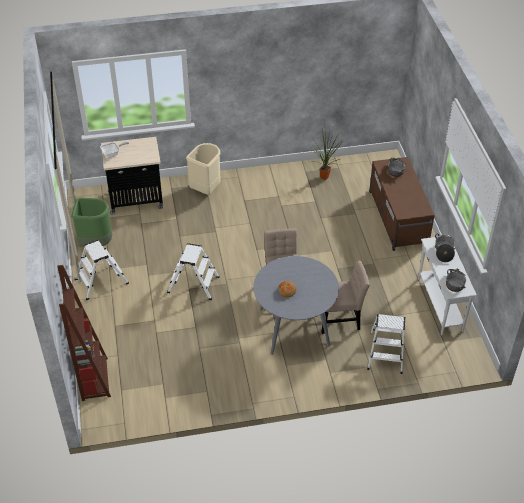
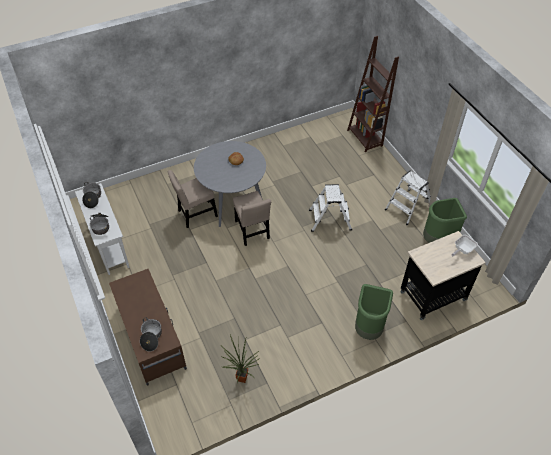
camera: 165 degrees right, 5 degrees up
(206, 189) = (369, 328): beige trash can -> green trash can
(386, 352) = (155, 197): white step ladder -> none

